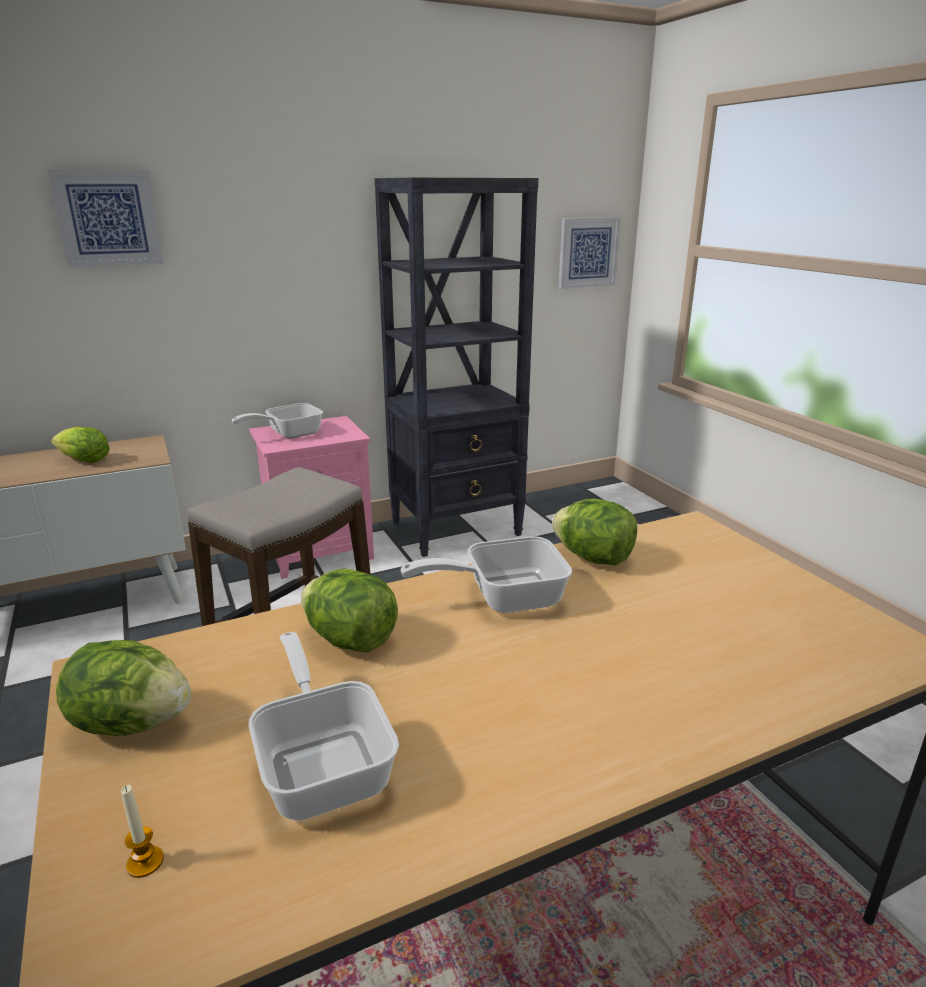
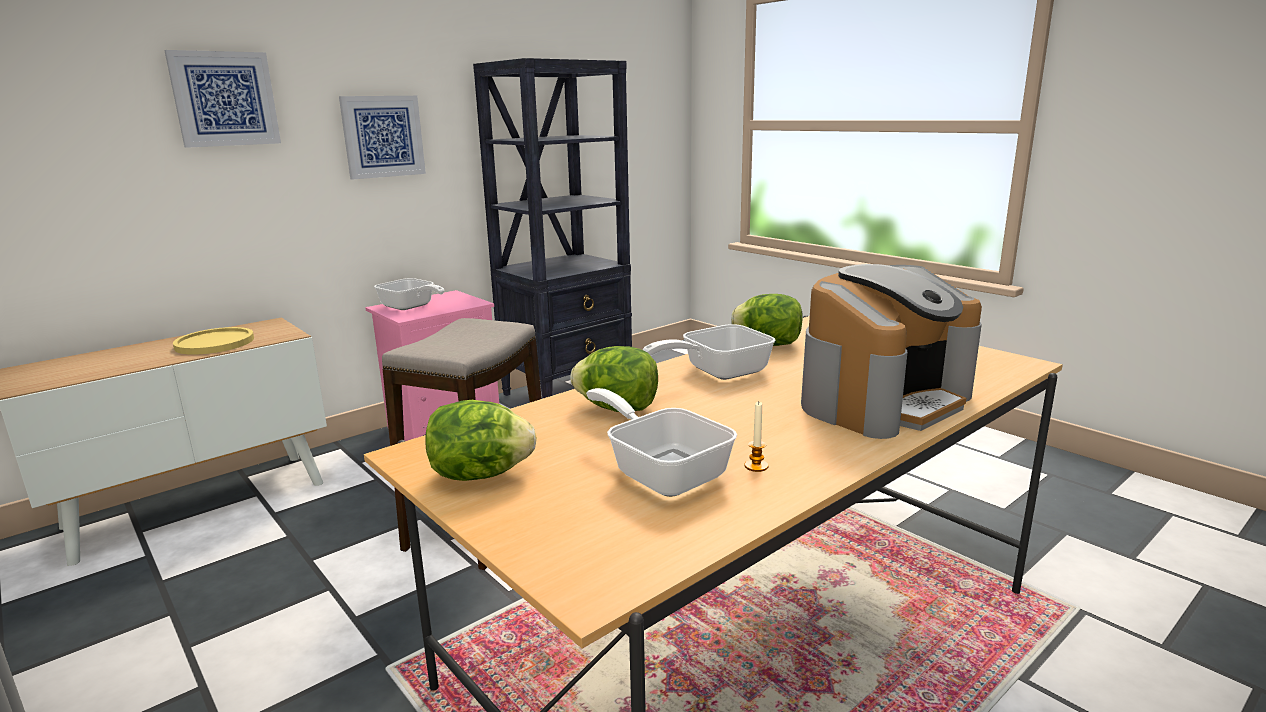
camera: 15 degrees left, 5 degrees down
(84, 461) = (214, 343): lettuce -> yellow plate
(145, 862) = (574, 536): candle -> candle (756, 466)
(288, 434) = (410, 307): frying pan -> frying pan turned 90 degrees counterclockwise
(588, 252) = (654, 132): picture -> picture (383, 136)
(676, 688) = (883, 400): none -> coffee machine

